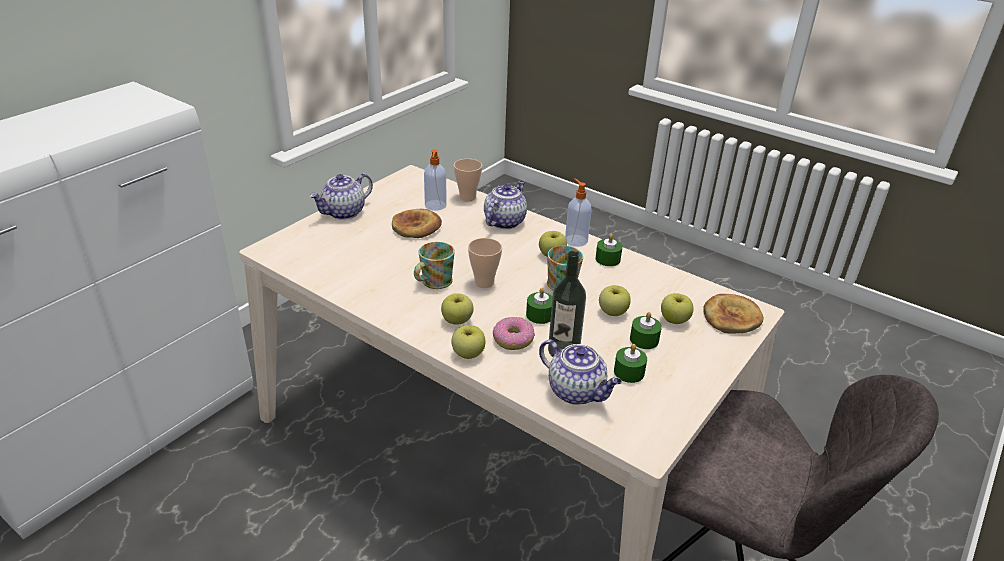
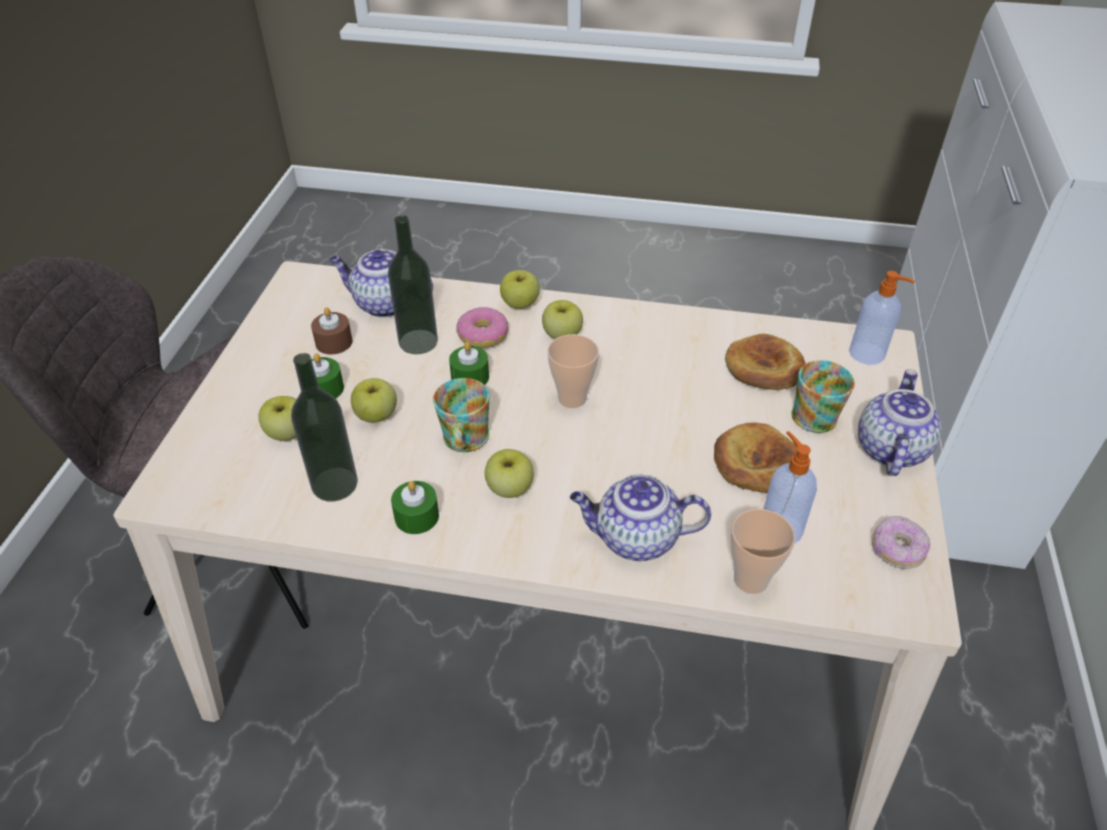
camera: 155 degrees right, 10 degrees up
(395, 187) = (897, 550): none -> donut
(433, 282) = (636, 375): mug -> mug (816, 413)
(504, 221) = (635, 539): teapot -> teapot turned 90 degrees clockwise
(575, 240) = (488, 541): soap dispenser -> soap dispenser (868, 354)
(629, 372) = (334, 342): green candle -> brown candle
(649, 285) = (334, 484): none -> bottle
(731, 317) = (201, 468): bread -> bread (764, 367)

